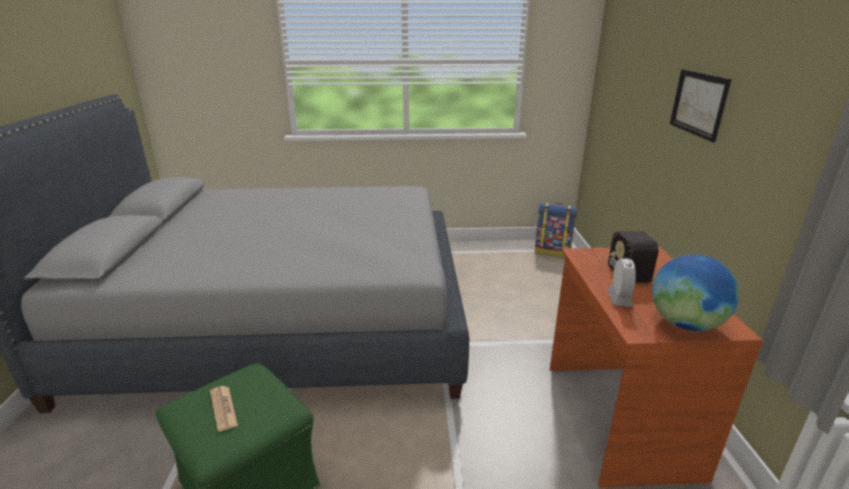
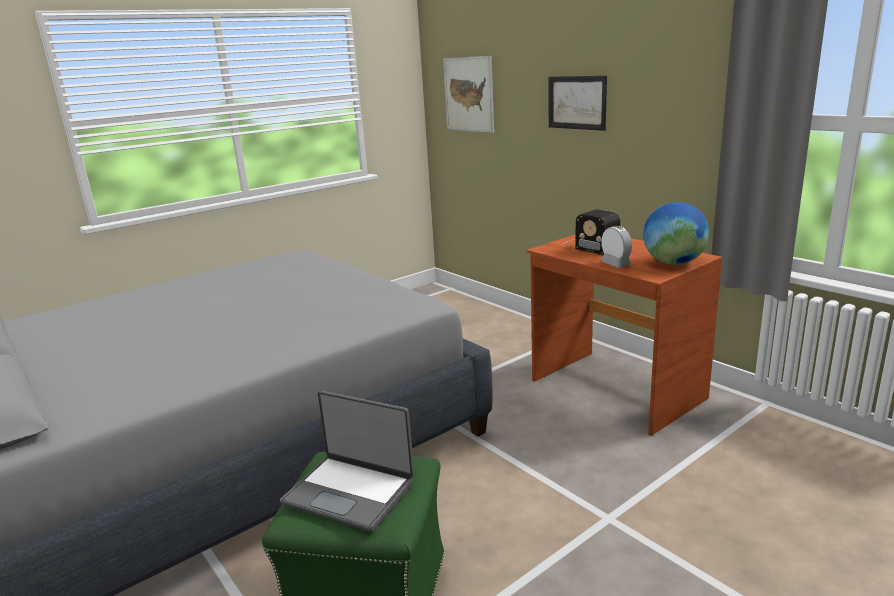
camera: 35 degrees left, 5 degrees down
(223, 408) = (350, 492): newspaper -> laptop
(552, 251) = (431, 296): backpack -> none
(622, 73) = (468, 94): none -> picture

